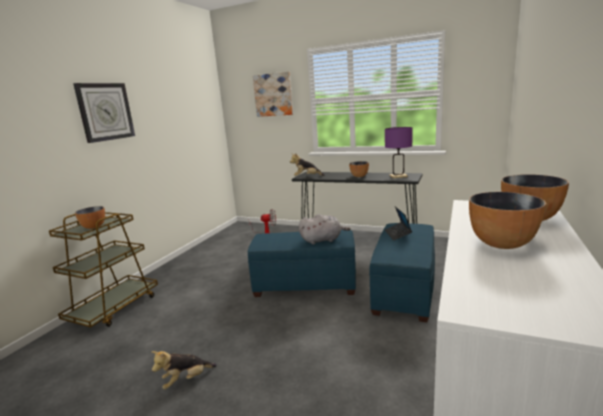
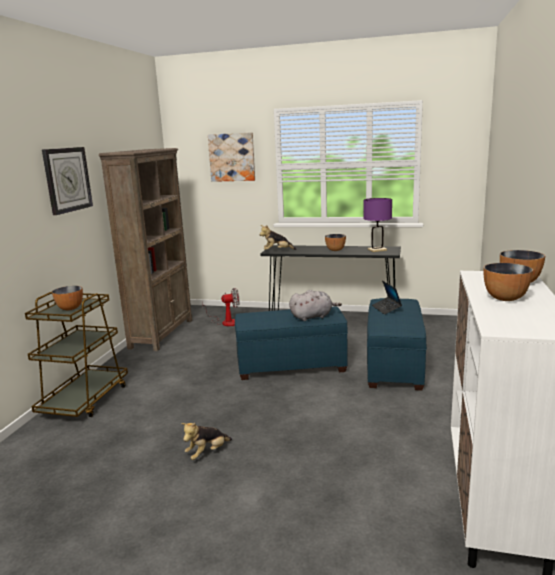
camera: 10 degrees left, 0 degrees up
(209, 247) = (162, 333): none -> brown bookcase

